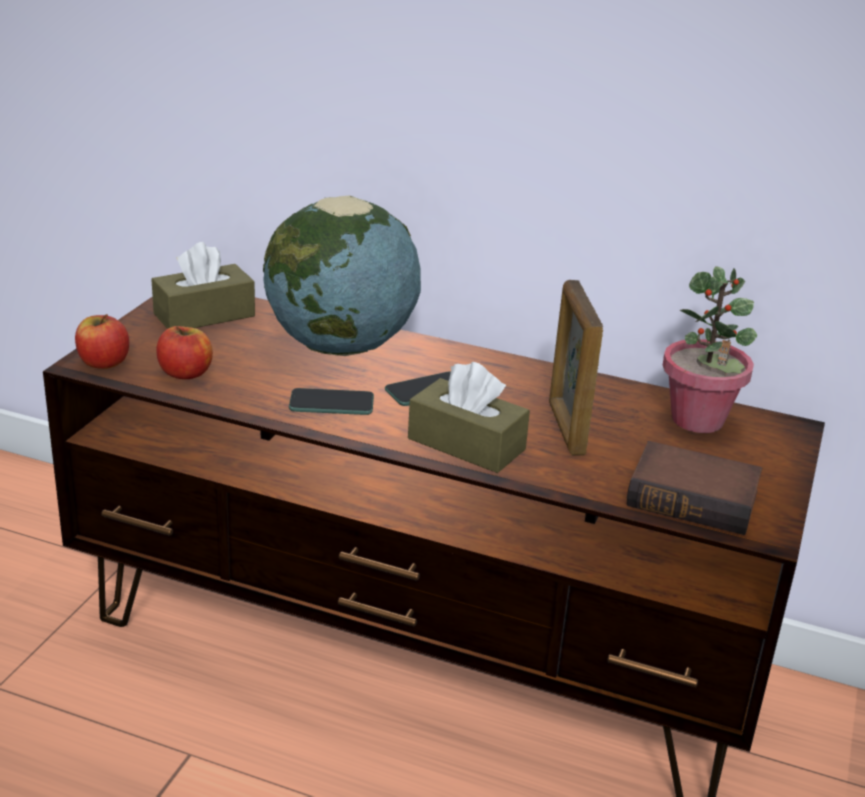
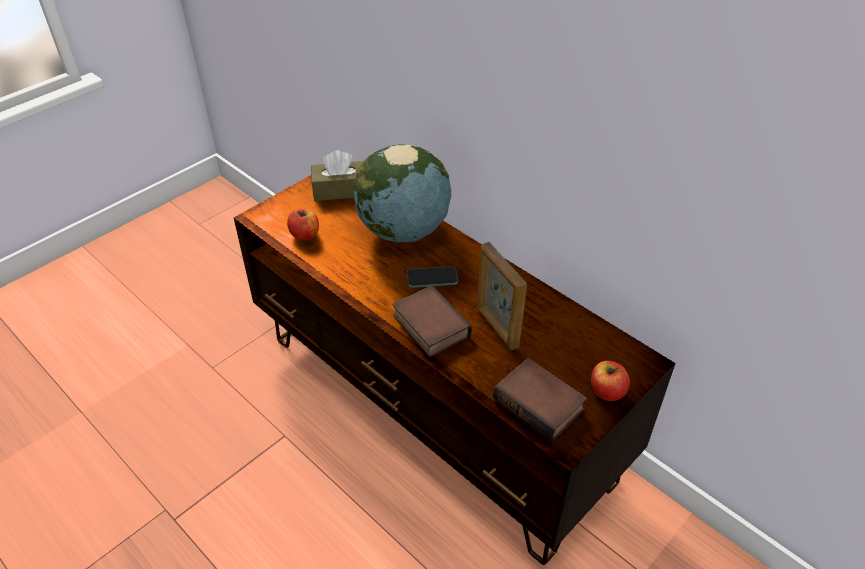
camera: 25 degrees right, 15 degrees up
(103, 362) = (266, 217): apple -> apple (607, 391)
(331, 403) = (370, 276): phone -> none
(466, 444) = (428, 326): brown tissue box -> book
(566, 428) = (496, 328): picture frame -> picture frame turned 45 degrees counterclockwise
(698, 420) = (587, 341): potted plant -> none

